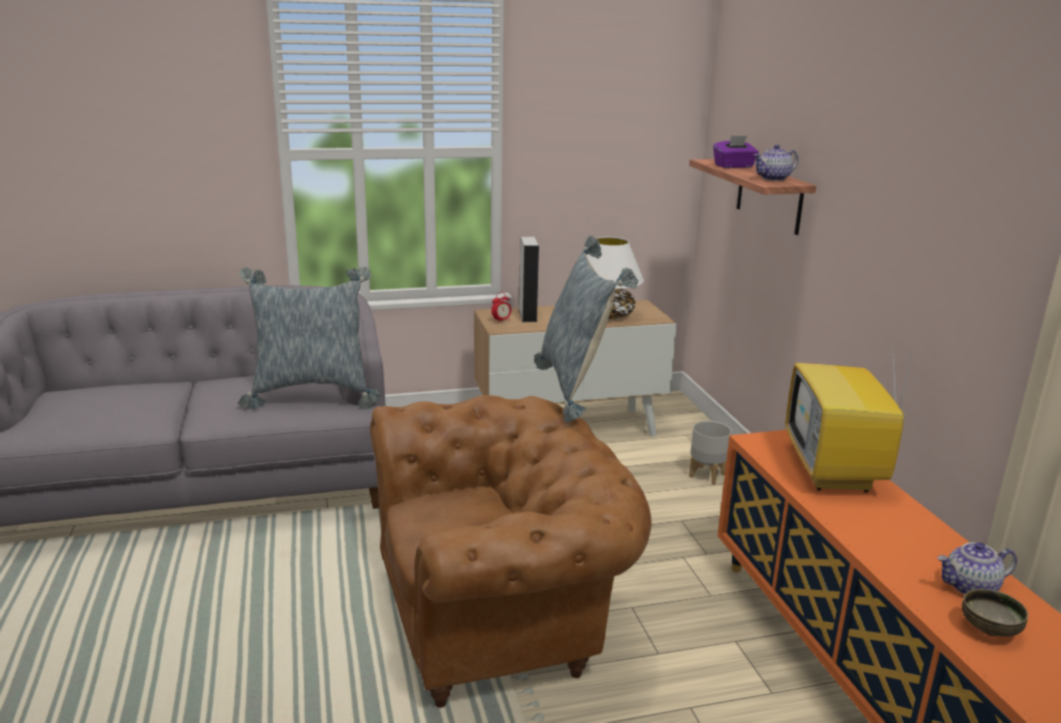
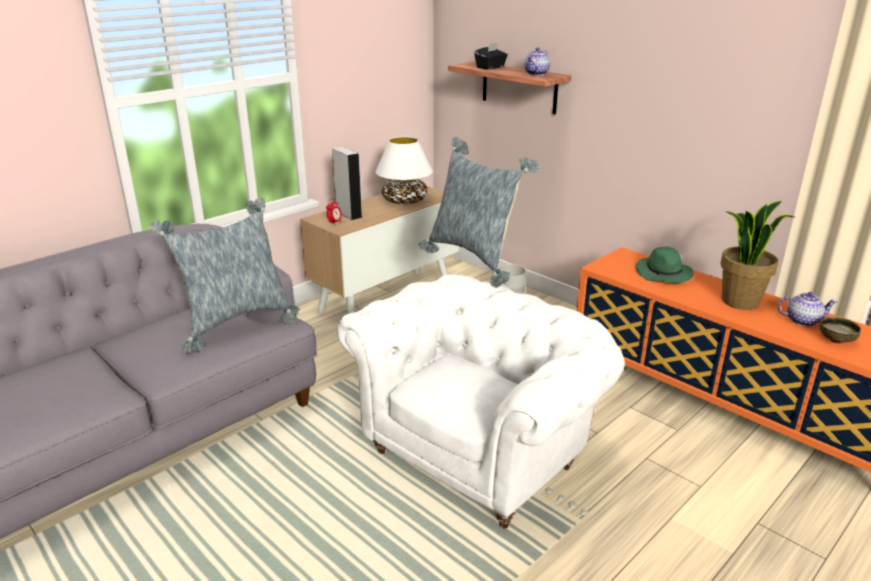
camera: 30 degrees left, 5 degrees up
(501, 619) = (481, 451): brown armchair -> white armchair
(734, 166) = (490, 67): purple tissue box -> black tissue box
(834, 472) = (664, 274): television -> green hat
(903, 534) = (740, 301): none -> potted plant
(970, 588) = (803, 320): teapot -> teapot turned 135 degrees counterclockwise

